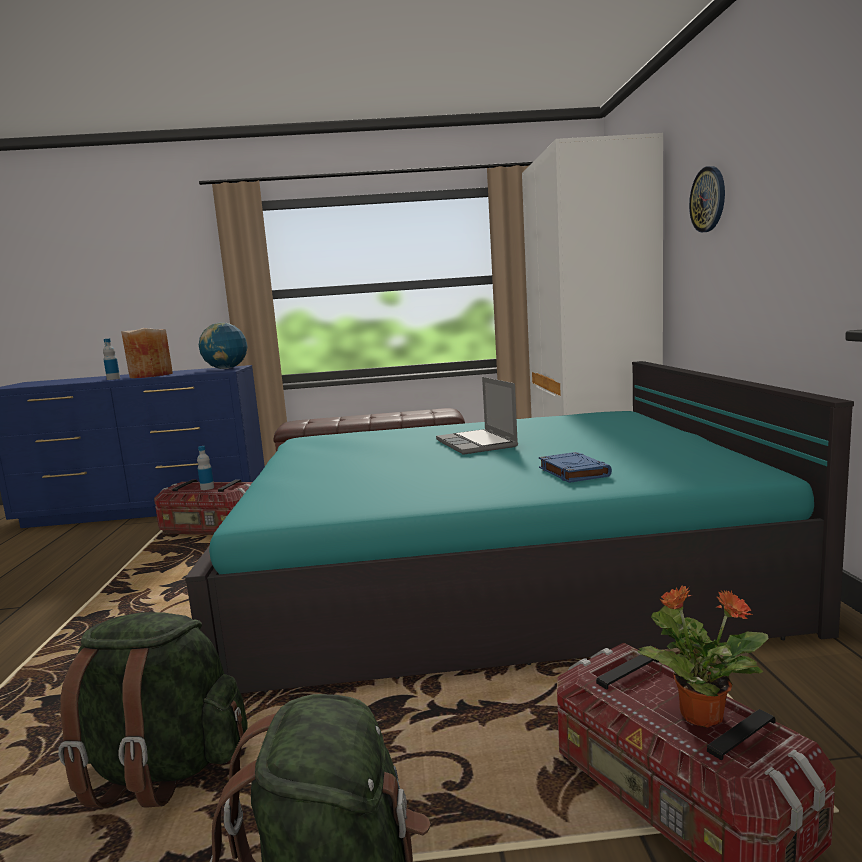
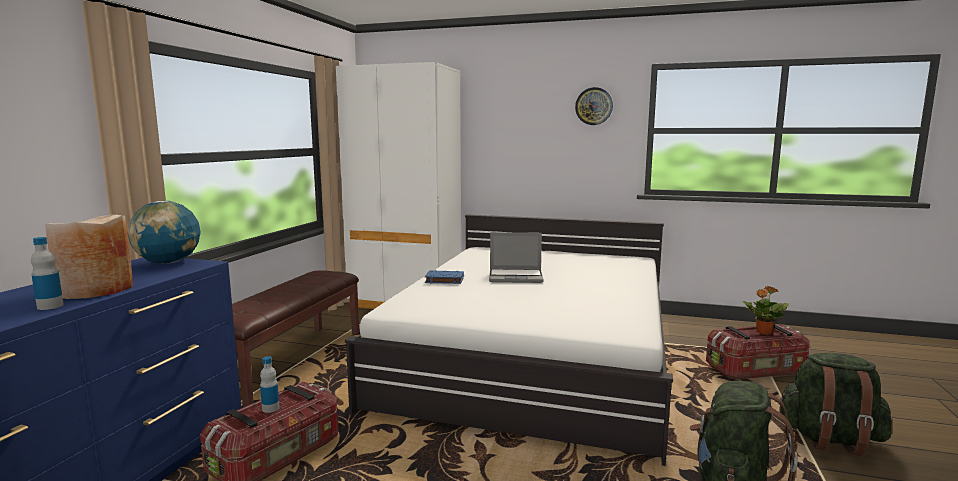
camera: 70 degrees left, 0 degrees up
(492, 570) = (535, 357): turquoise bed -> white bed
(572, 472) = (609, 274): blue book -> blue book (444, 280)
(708, 199) = (514, 121): wall clock -> wall clock (594, 106)

